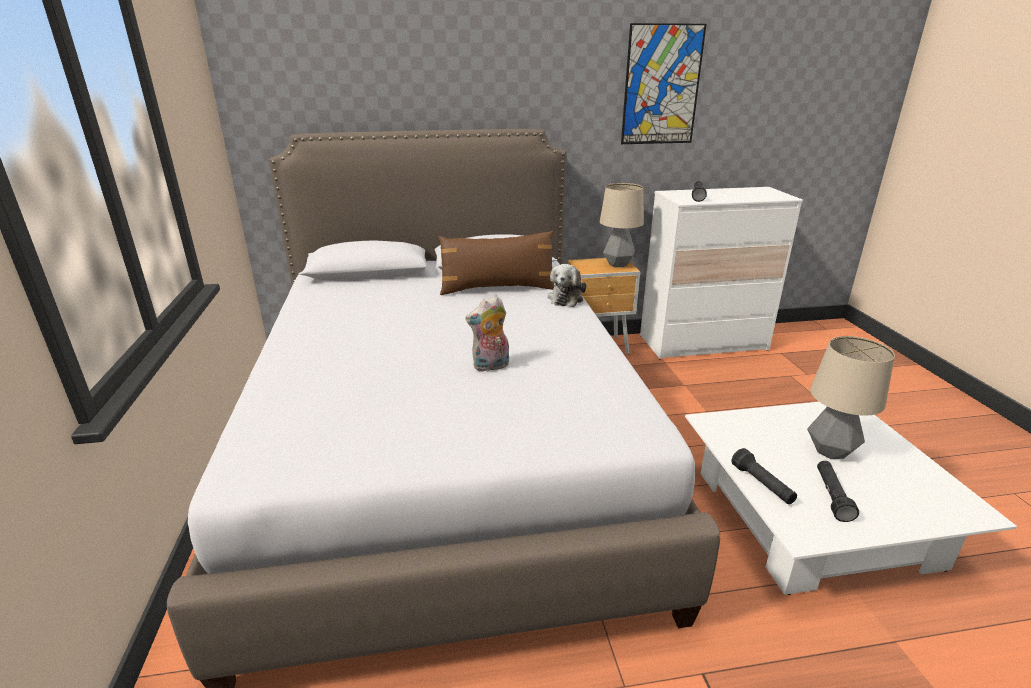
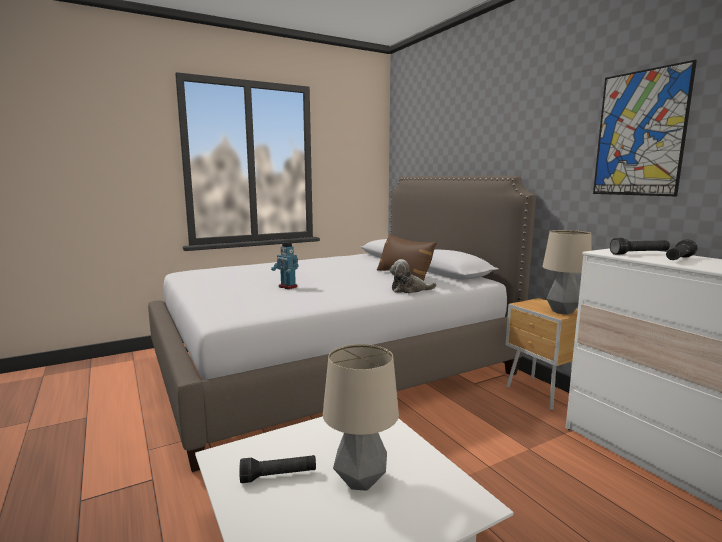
camera: 70 degrees right, 15 degrees down
(491, 366) = (287, 287): plush toy -> toy robot
(762, 485) = (284, 438): black flashlight -> black flashlight (678, 259)

